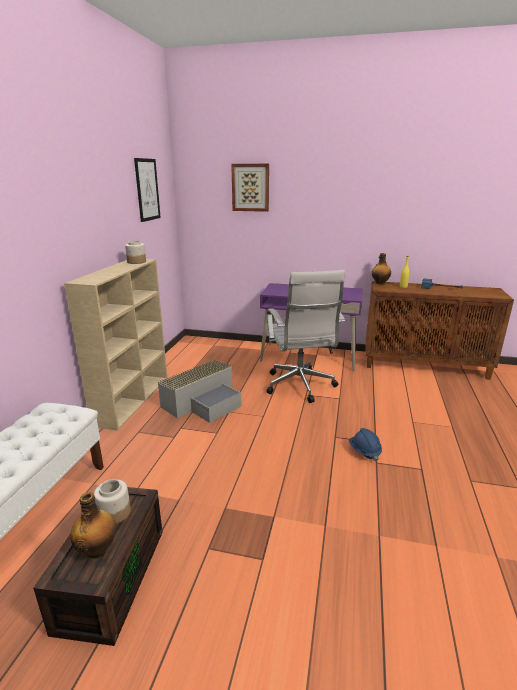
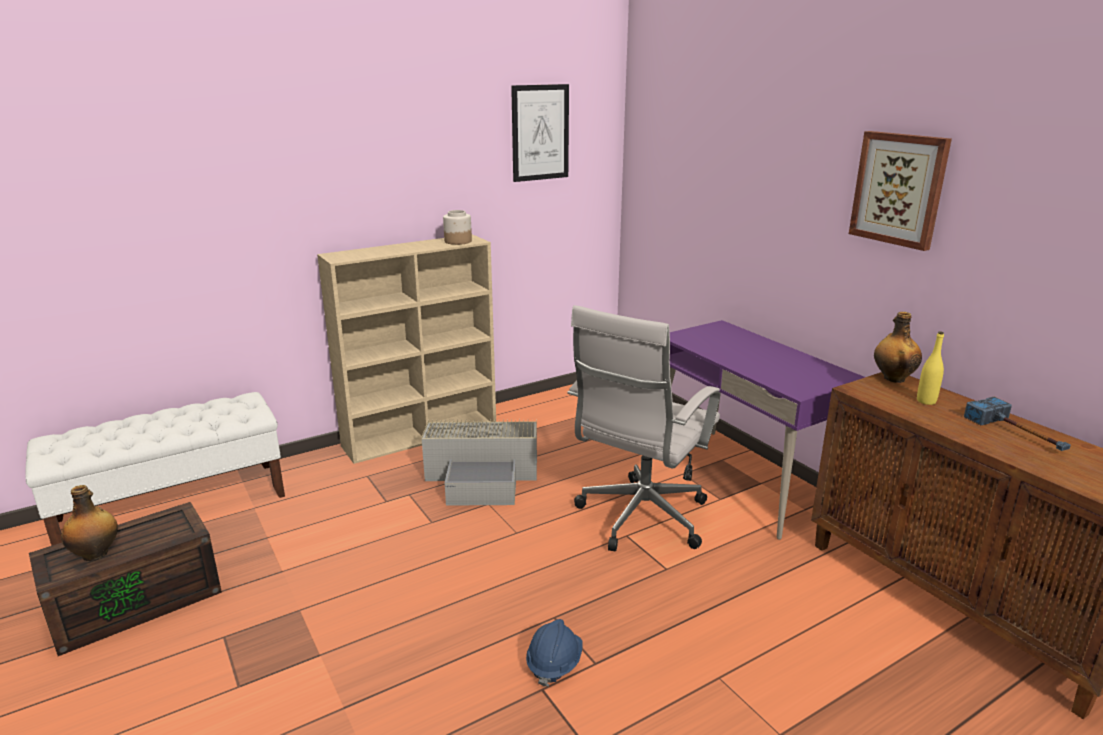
camera: 45 degrees right, 0 degrees up
(114, 513) = (151, 532): jar -> none
(250, 187) = (716, 139): picture -> picture (899, 189)

